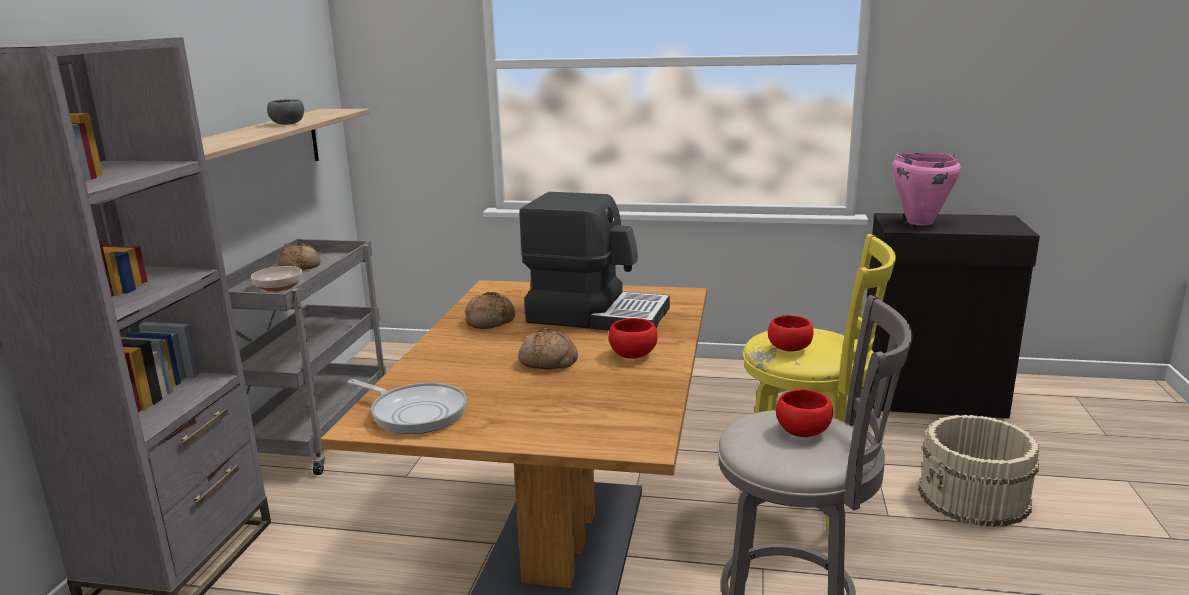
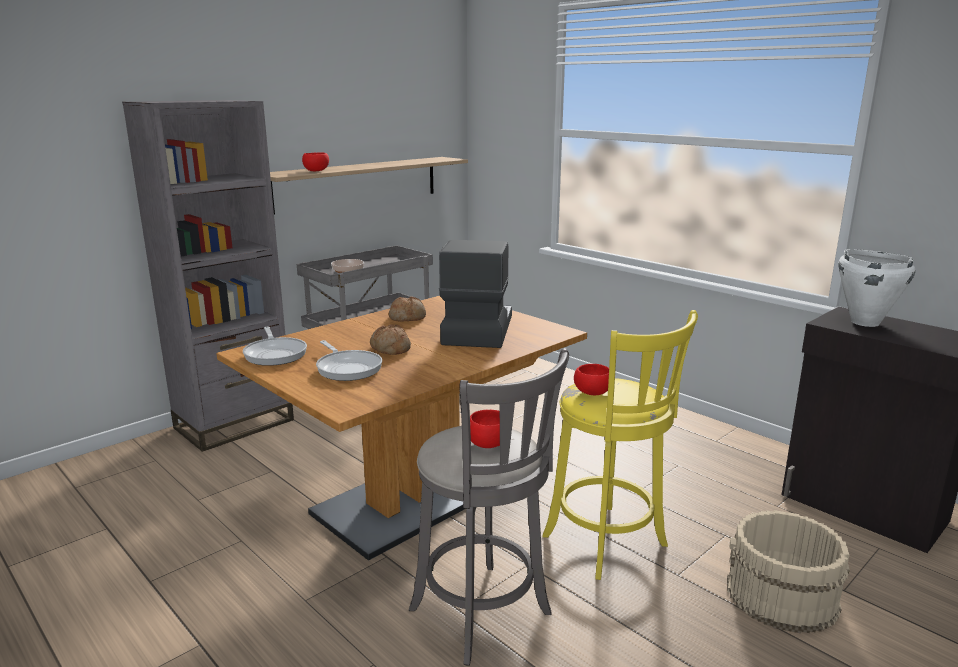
camera: 35 degrees right, 0 degrees up
(288, 124) = (388, 164): grey bowl -> none
(300, 266) = (380, 263): bread -> none
(547, 399) = (348, 368): none -> frying pan
(597, 314) = (476, 330): coffee machine -> coffee machine turned 135 degrees counterclockwise
(633, 354) = (446, 359): red bowl -> red bowl (317, 171)
(919, 222) = (864, 322): pink cooking pot -> white cooking pot

